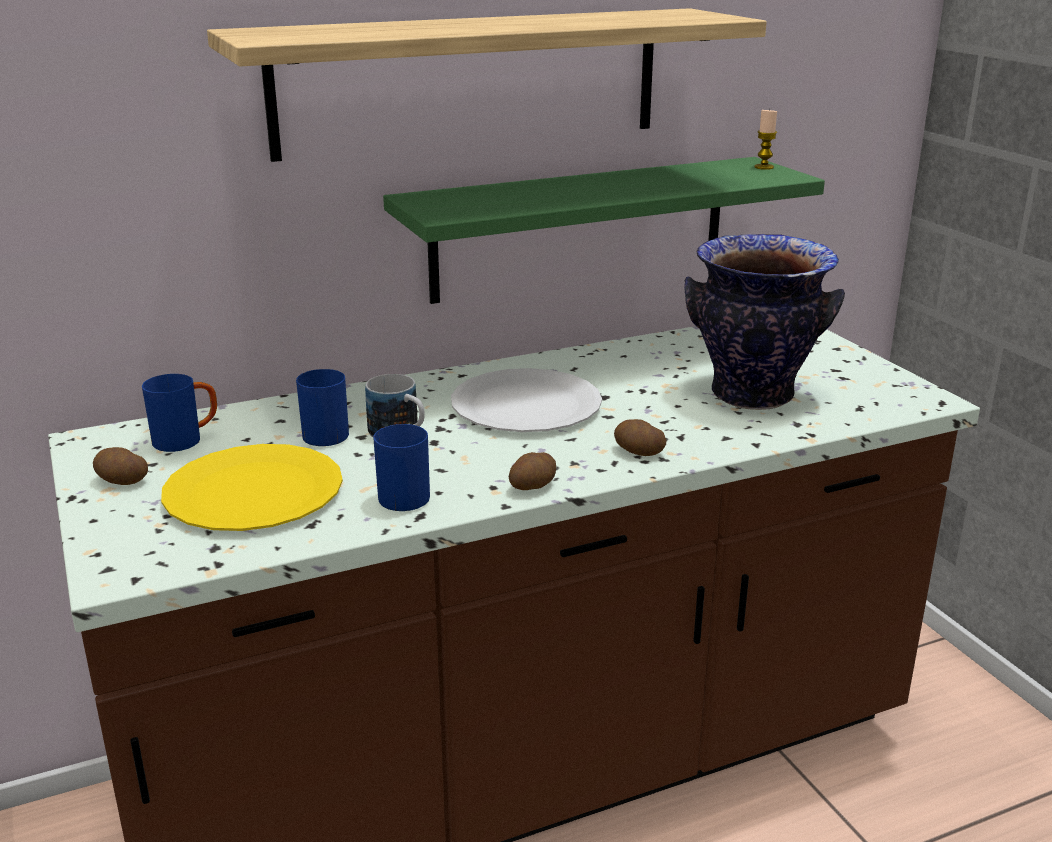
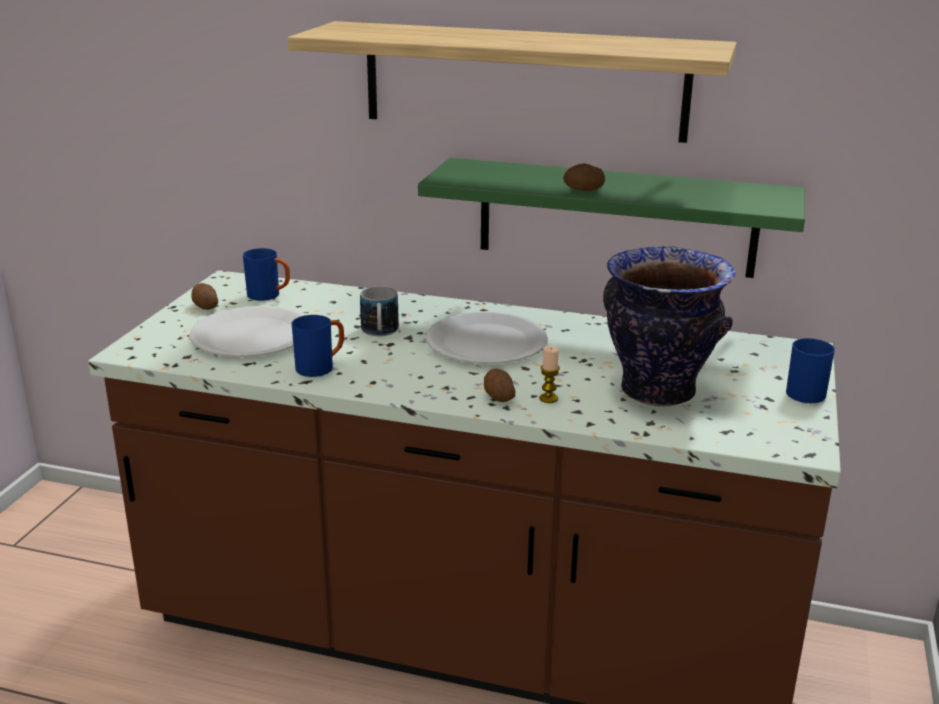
camera: 40 degrees right, 0 degrees up
(253, 492) = (251, 336): yellow plate -> white plate
(320, 433) = (339, 316): blue mug -> blue mug (803, 391)
(533, 486) = (395, 391): potato -> potato (584, 190)
(764, 167) = (780, 197): candle -> candle (548, 398)

